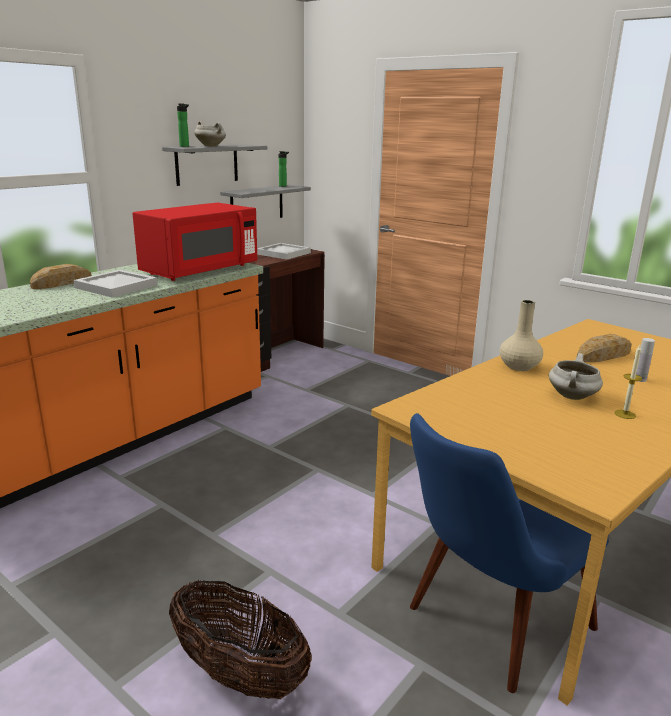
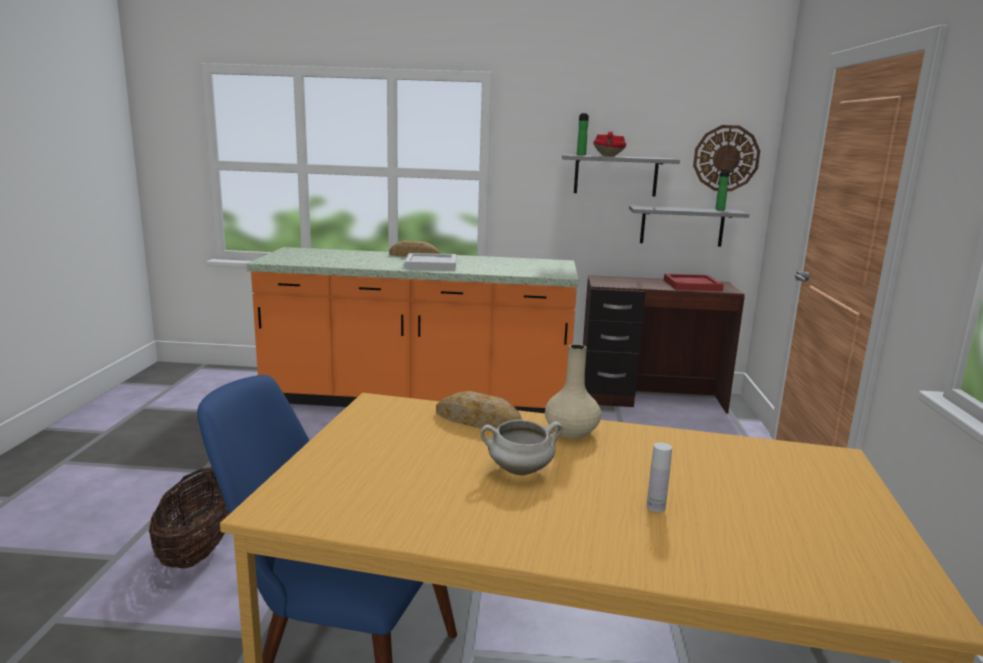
camera: 55 degrees right, 5 degrees down
(200, 270) = (518, 270): red microwave -> none
(211, 146) = (609, 156): white cooking pot -> red cooking pot
(277, 141) = (726, 158): none -> wall clock
(284, 253) = (693, 285): white tray -> red tray
(603, 355) = (709, 474): bread -> bread (478, 421)
(625, 414) = (508, 506): candle -> none

